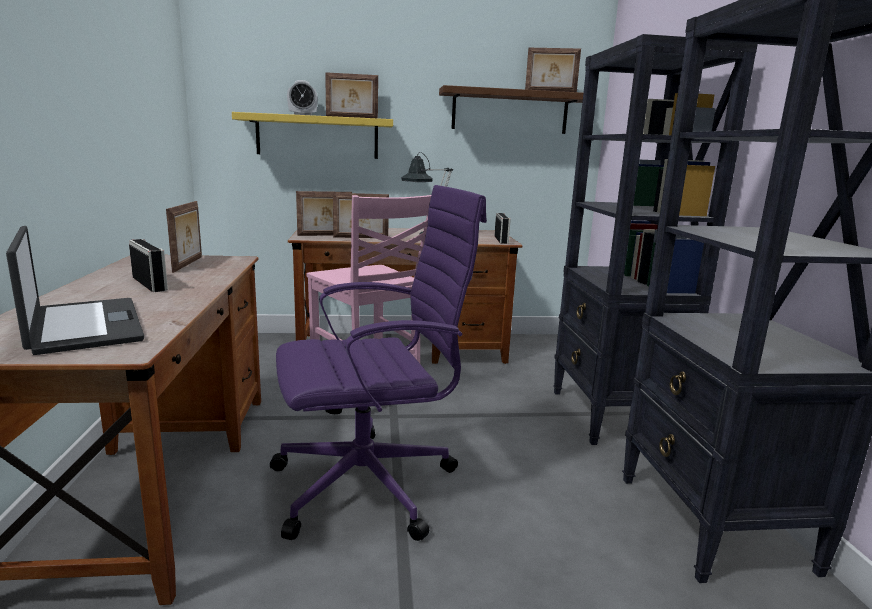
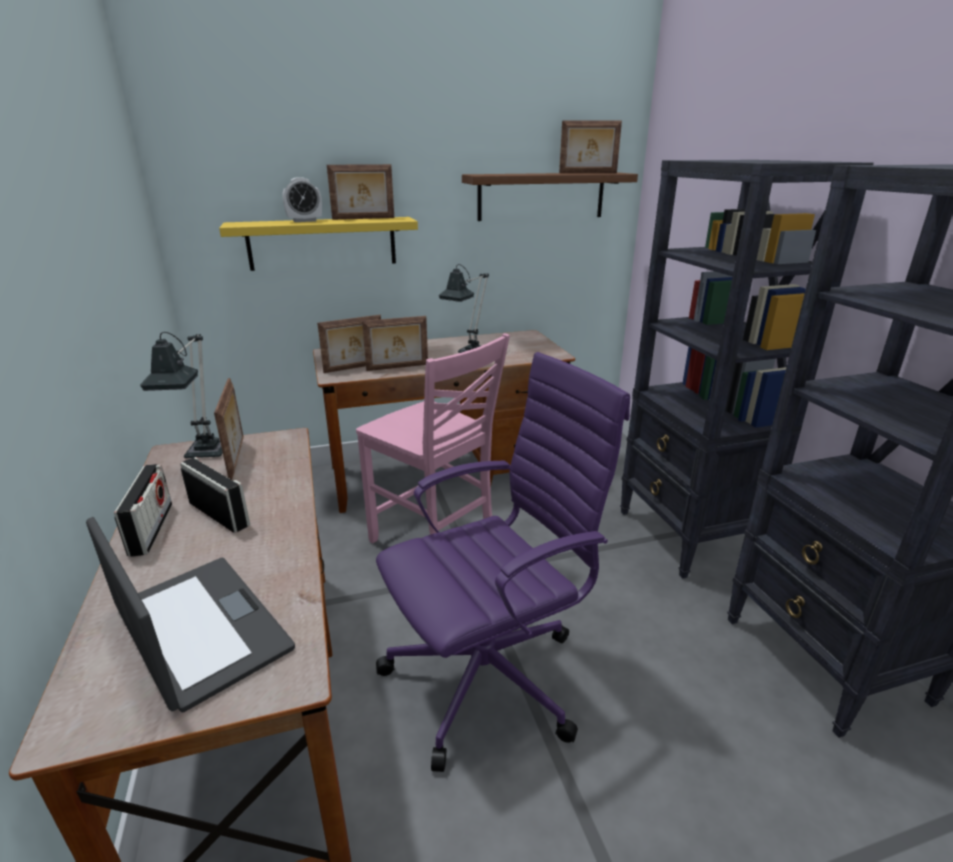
camera: 10 degrees left, 10 degrees up
(165, 261) = (204, 456): none -> table lamp
(501, 240) = (548, 350): radio -> radio (151, 529)

